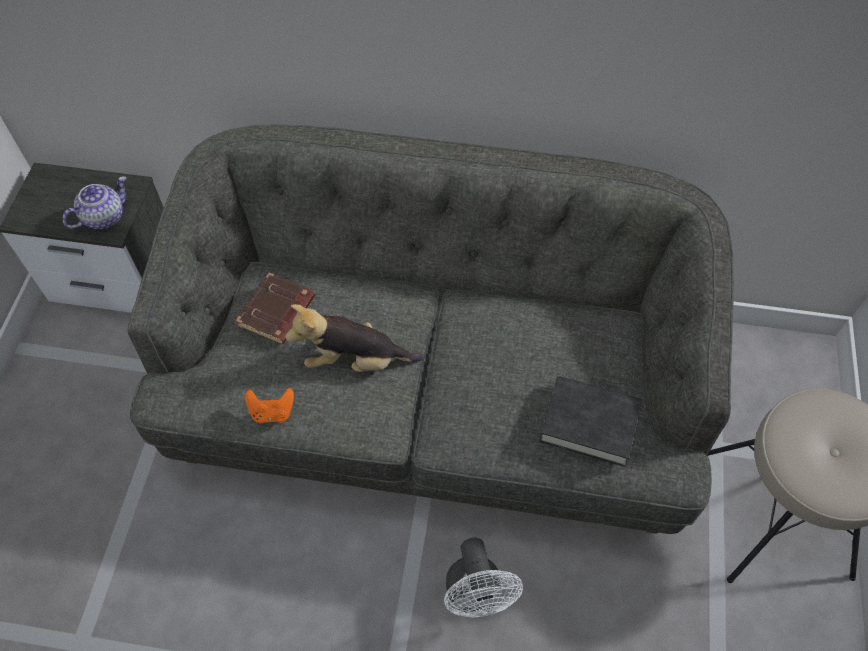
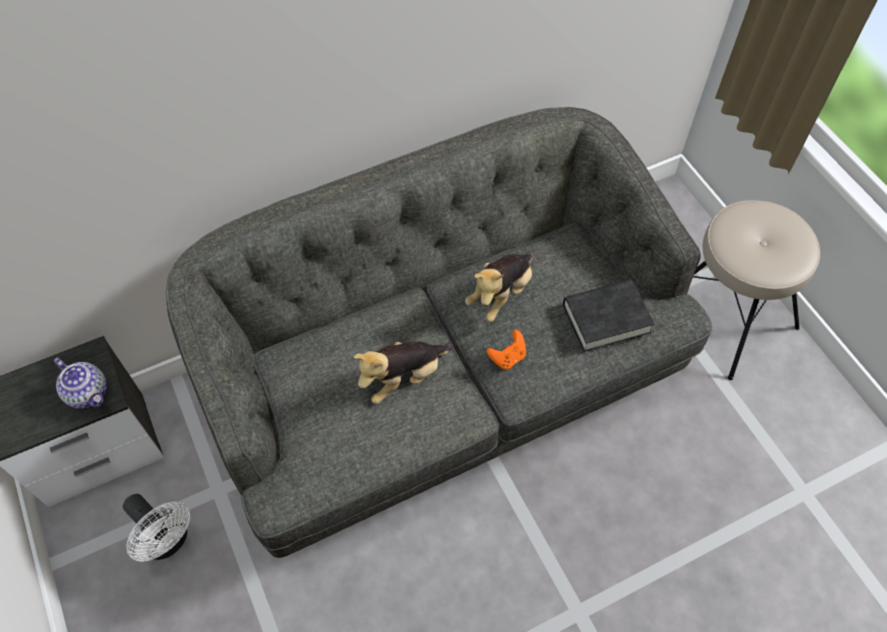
camera: 35 degrees left, 0 degrees up
(104, 217) = (88, 392): teapot -> teapot turned 120 degrees clockwise
(272, 412) = (376, 454): orange game controller -> orange game controller (507, 357)
(277, 313) = (316, 378): brown book -> none
(476, 596) = (582, 501): white fan -> white fan (168, 541)
(505, 338) = (501, 294): none -> plush toy

